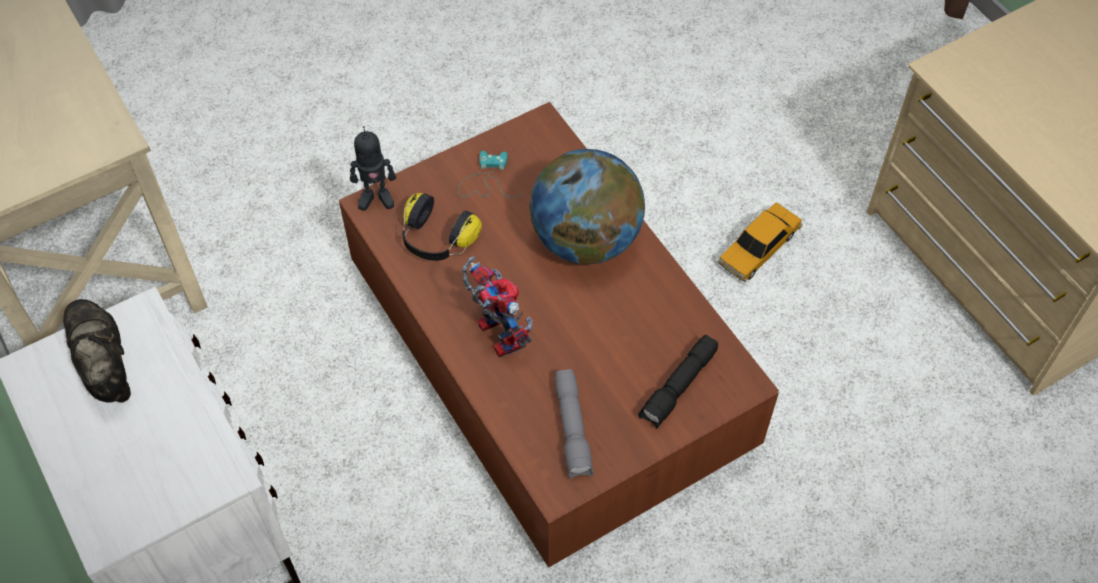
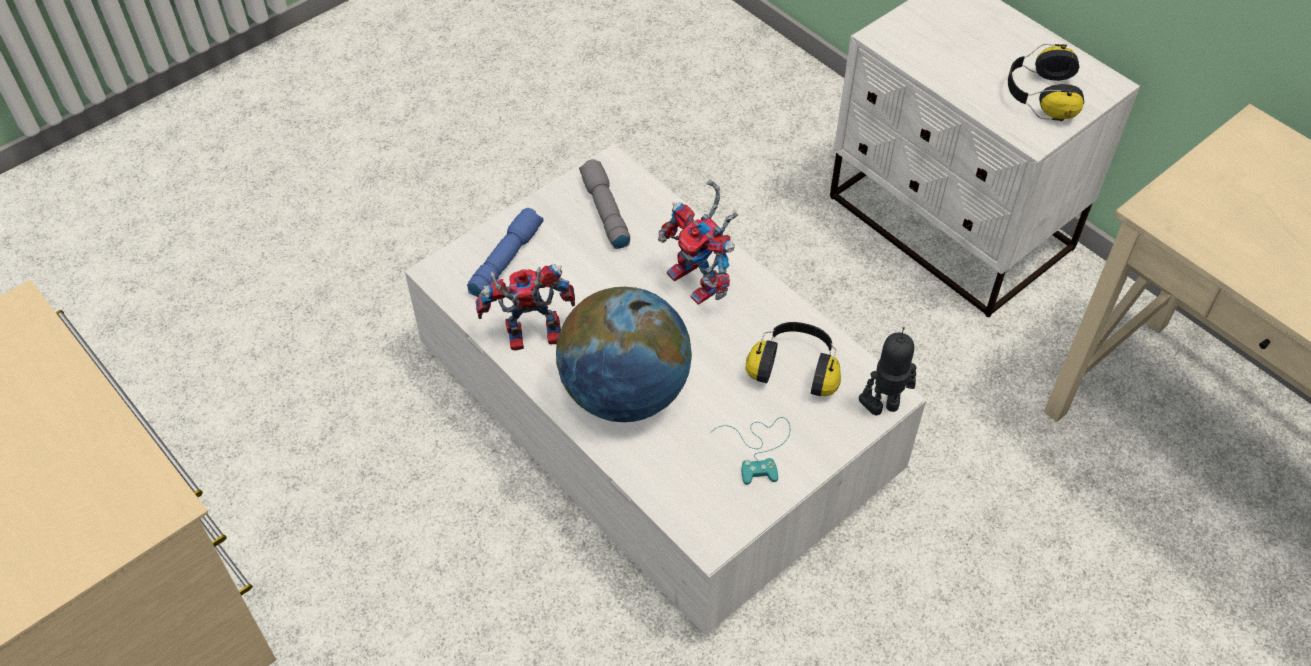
camera: 170 degrees right, 5 degrees down
(104, 363) = (1040, 95): black shoe -> headphones
(547, 356) = (657, 416): brown coffee table -> white coffee table
(662, 300) = (529, 339): none -> toy robot
(679, 387) = (505, 259): black flashlight -> blue flashlight
(758, 248) = (421, 583): toy car -> none

